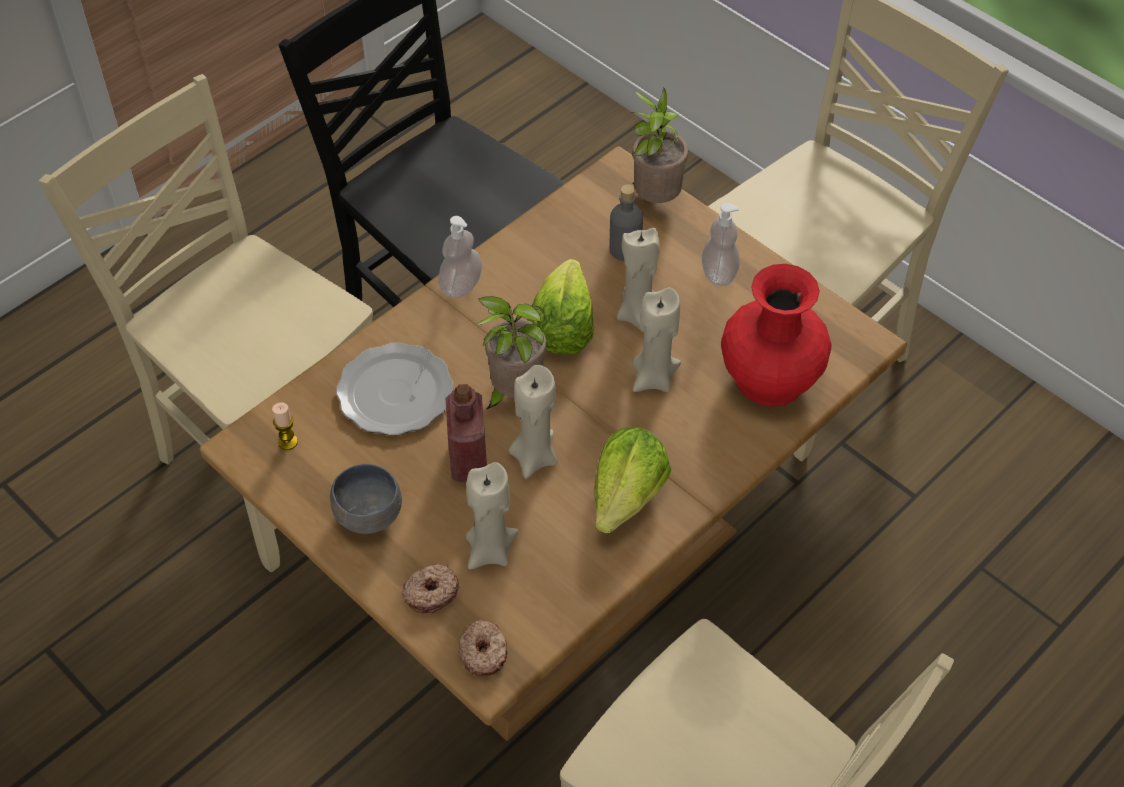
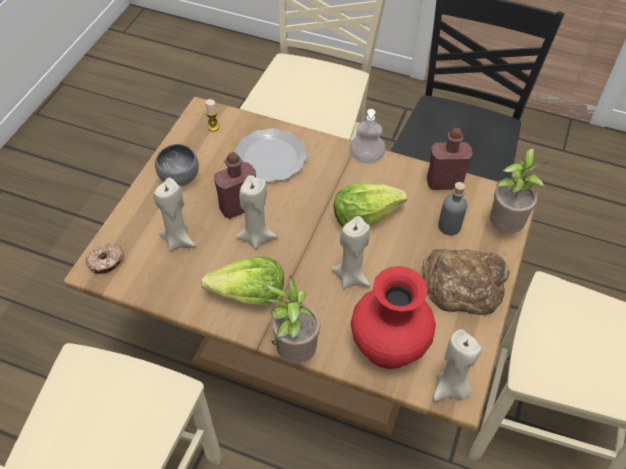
camera: 65 degrees right, 0 degrees up
(430, 592) = (138, 223): donut -> none
(513, 393) = (299, 210): potted plant -> potted plant (294, 352)
(552, 225) = (444, 183): none -> red bottle
(638, 314) = (399, 251): beige candle -> beige candle (450, 389)
(719, 273) = (463, 284): soap dispenser -> bread

